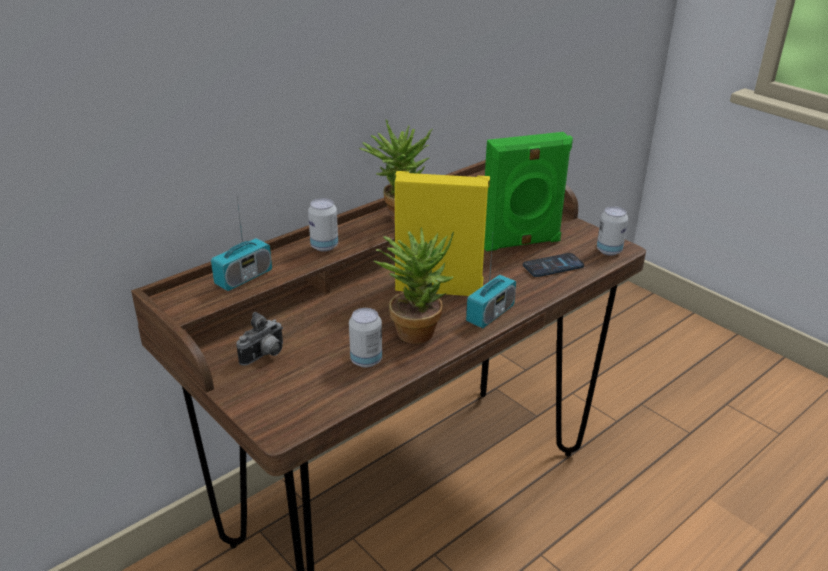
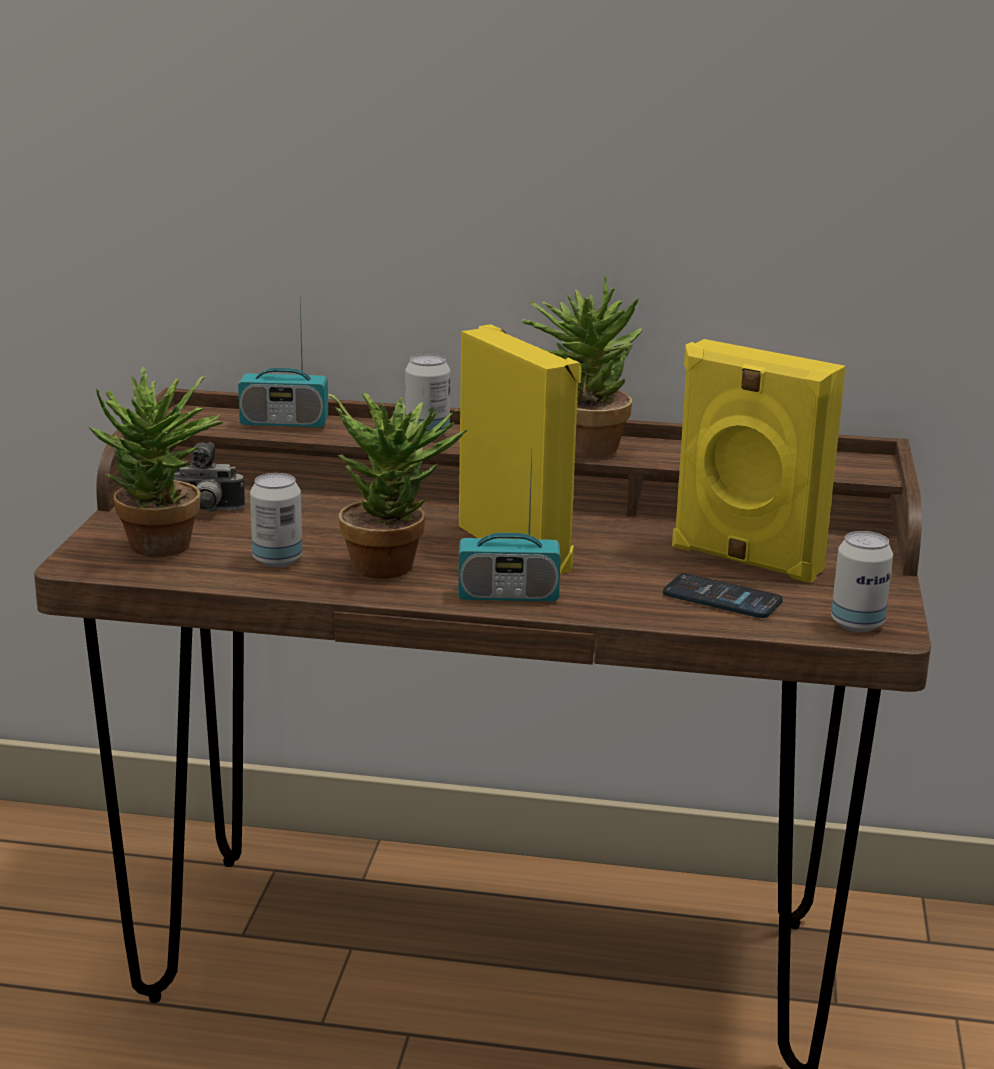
camera: 50 degrees right, 10 degrees down
(302, 393) = (162, 551): none -> potted plant
(521, 243) = (744, 560): green speaker -> yellow speaker

